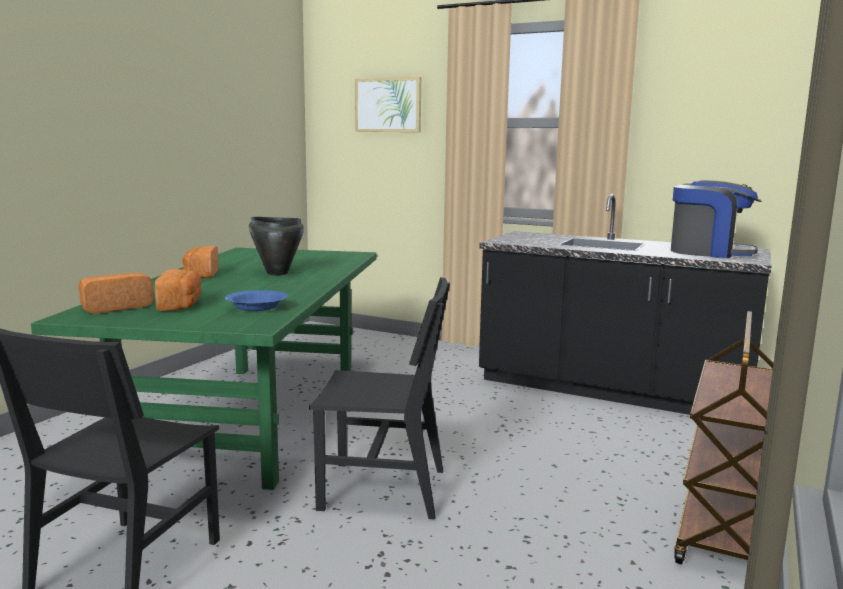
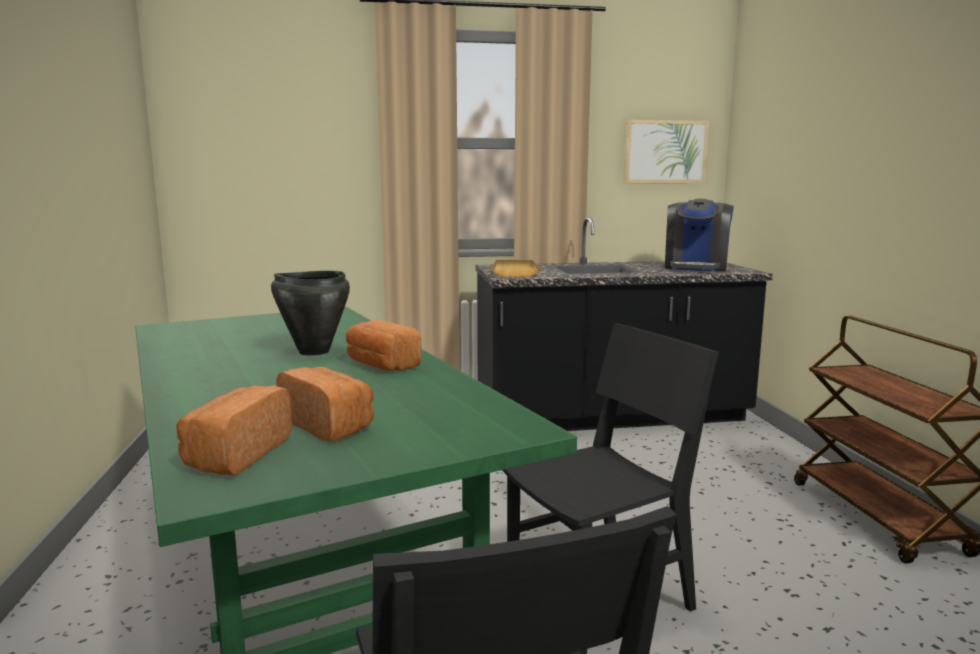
camera: 35 degrees left, 0 degrees up
(201, 274) = (209, 372): bread -> bread (381, 365)
(257, 308) = (441, 404): blue bowl -> none
(388, 105) = (287, 119): picture -> picture (665, 152)
(522, 238) = (515, 271): none -> beige tray
(709, 252) = (696, 267): coffee machine -> coffee machine turned 120 degrees clockwise

